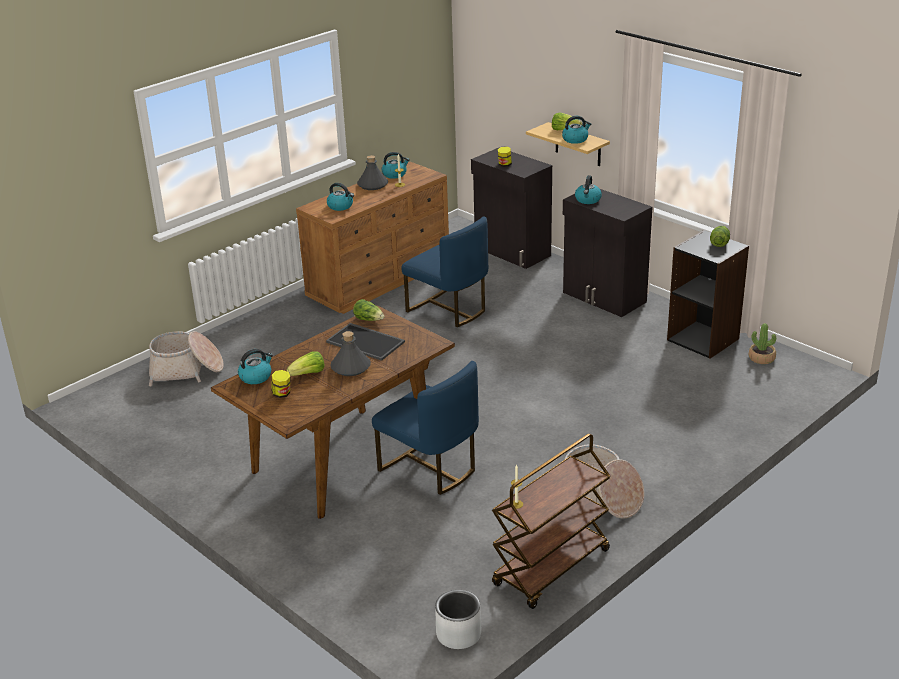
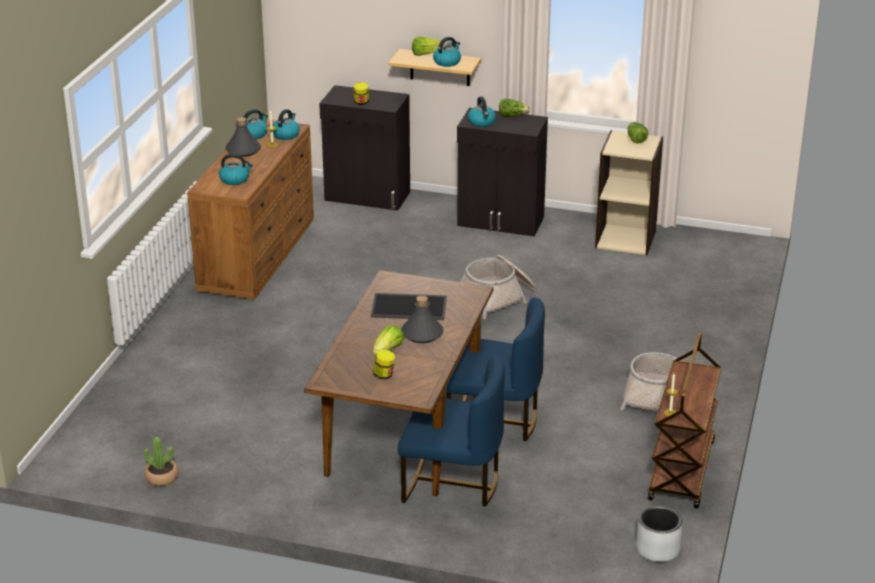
camera: 30 degrees left, 0 degrees up
(186, 370) = (143, 400): basket -> basket (497, 297)
(256, 377) = (339, 367): kettle -> kettle (286, 134)
(369, 320) = (388, 285): lettuce -> lettuce (512, 115)
(448, 310) = (361, 269): blue chair -> blue chair (452, 484)
(703, 339) = (626, 239): black bookcase -> beige bookcase
(761, 358) = (690, 244): potted plant -> potted plant (161, 477)

